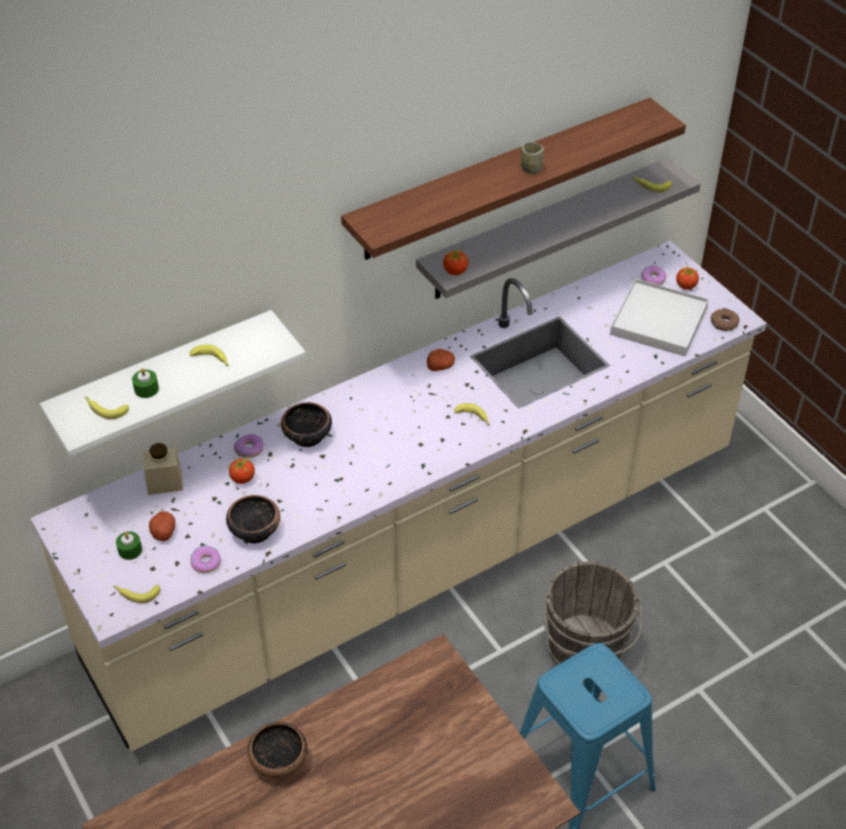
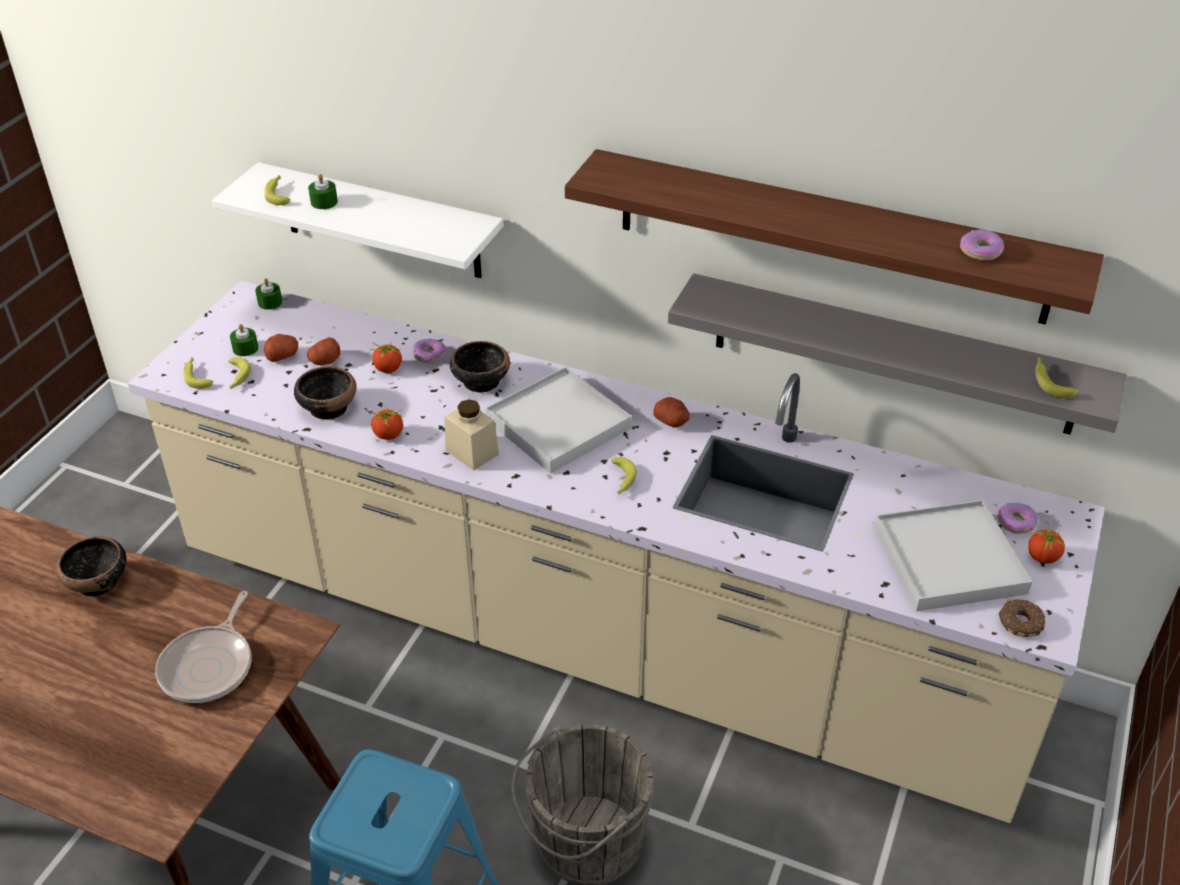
camera: 55 degrees right, 5 degrees down
(83, 511) = (270, 302): none -> green candle
(164, 482) = (343, 327): beige jar -> beige jar (472, 452)
(196, 509) = (325, 361): none -> potato
(206, 562) = (265, 397): donut -> donut (981, 251)
(212, 360) = (397, 217): banana -> banana (236, 378)
(391, 420) = (557, 424): none -> white tray
(425, 723) = (209, 666): none -> frying pan
(455, 271) = (704, 305): tomato -> tomato (388, 435)
(531, 169) = (832, 225): cup -> none

